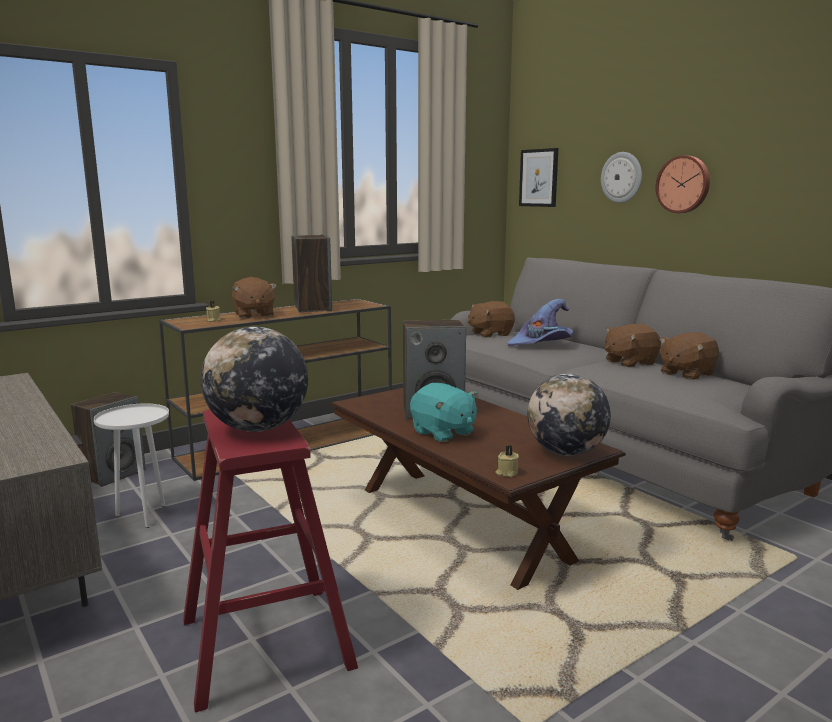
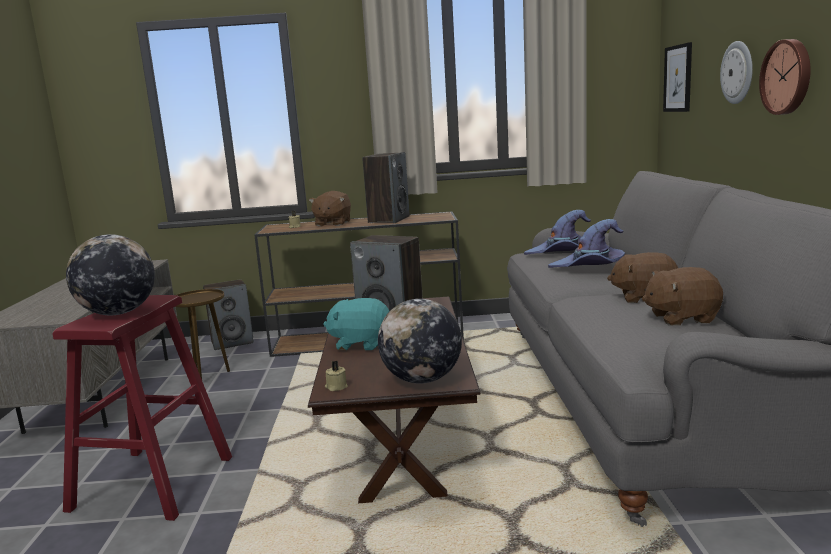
camera: 35 degrees right, 0 degrees up
(143, 516) = (208, 376): white side table -> brown side table
(443, 433) = (361, 343): turquoise plush toy -> turquoise plush toy turned 105 degrees clockwise
(490, 334) = (561, 254): brown plush toy -> purple hat

